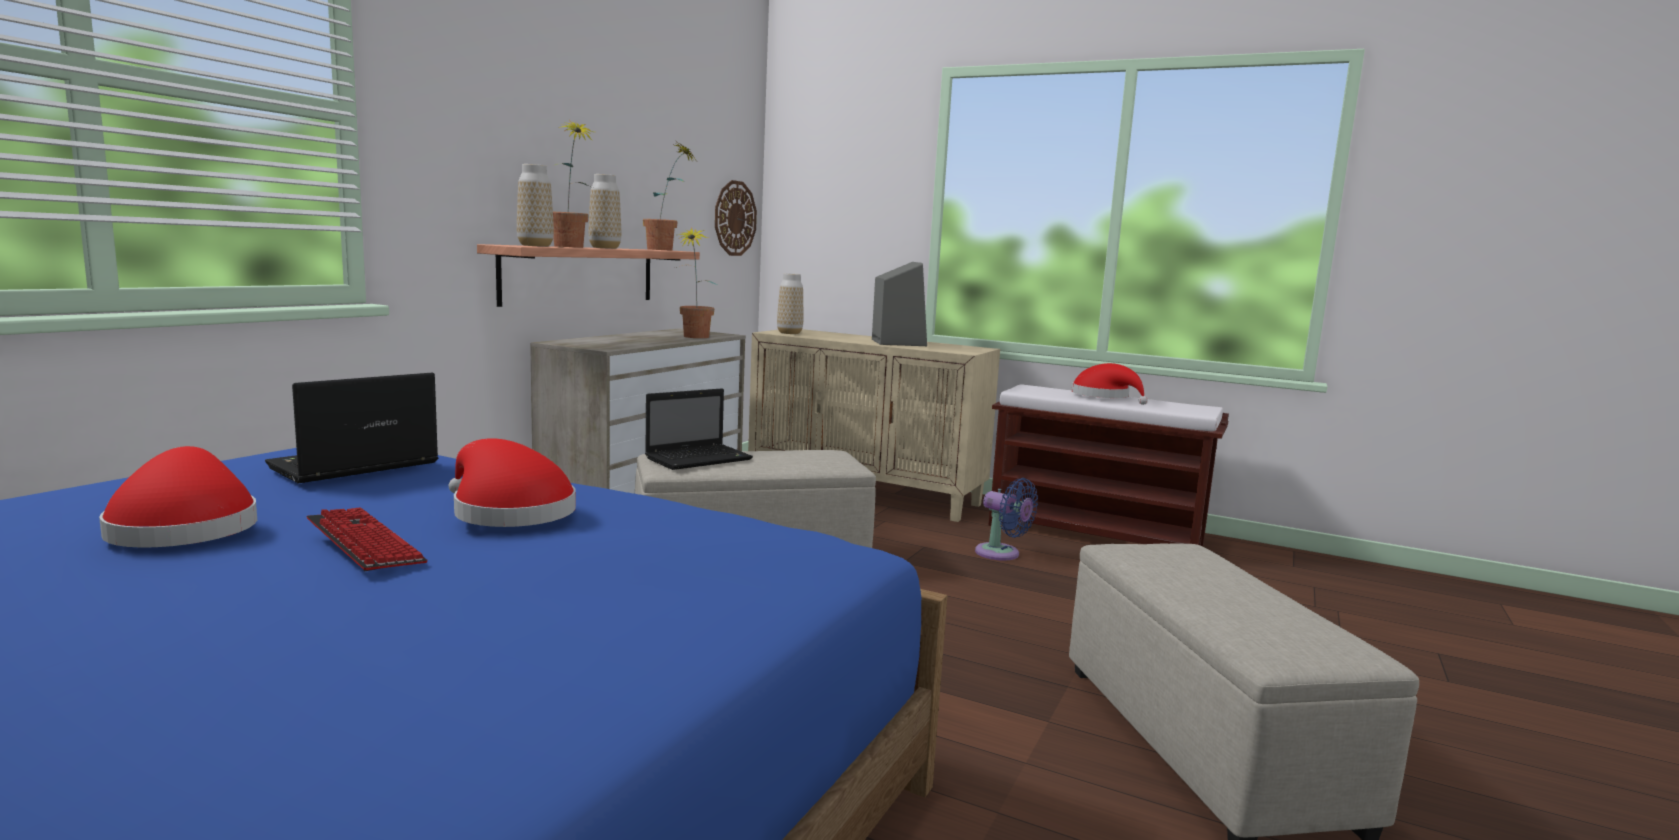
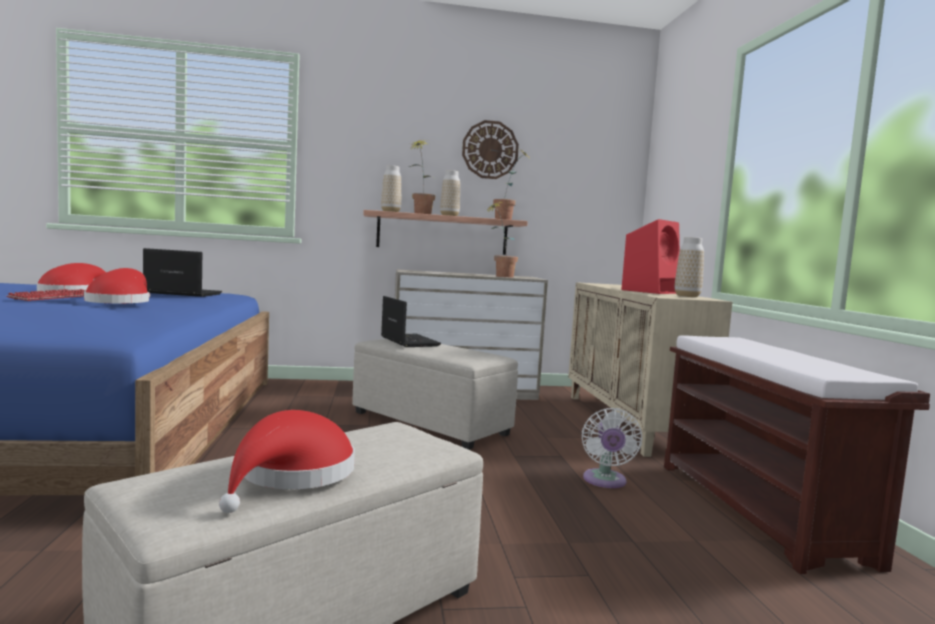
camera: 55 degrees right, 5 degrees down
(700, 458) = (408, 341): laptop -> laptop turned 135 degrees counterclockwise
(734, 218) = (606, 203): wall clock -> wall clock (490, 150)
(789, 333) = (601, 284): vase -> vase (687, 296)
(897, 342) = (651, 291): grey speaker -> red speaker
(1001, 554) = (605, 481): blue fan -> white fan
(1104, 396) = (777, 352): red hat -> red hat (293, 476)

